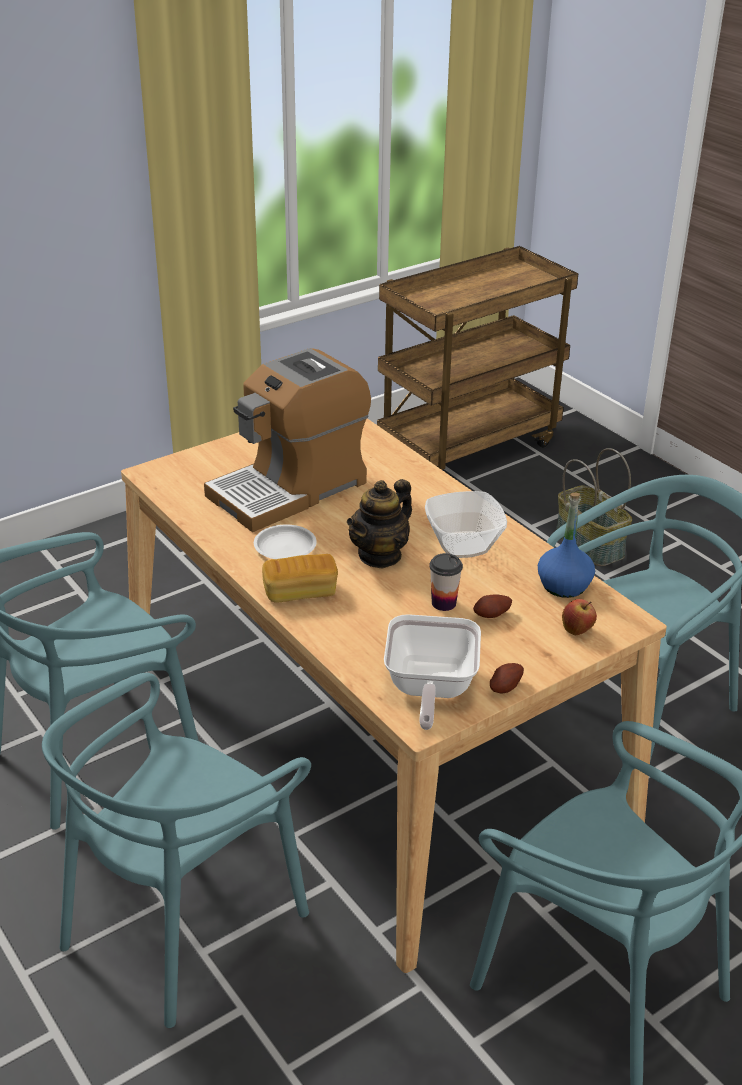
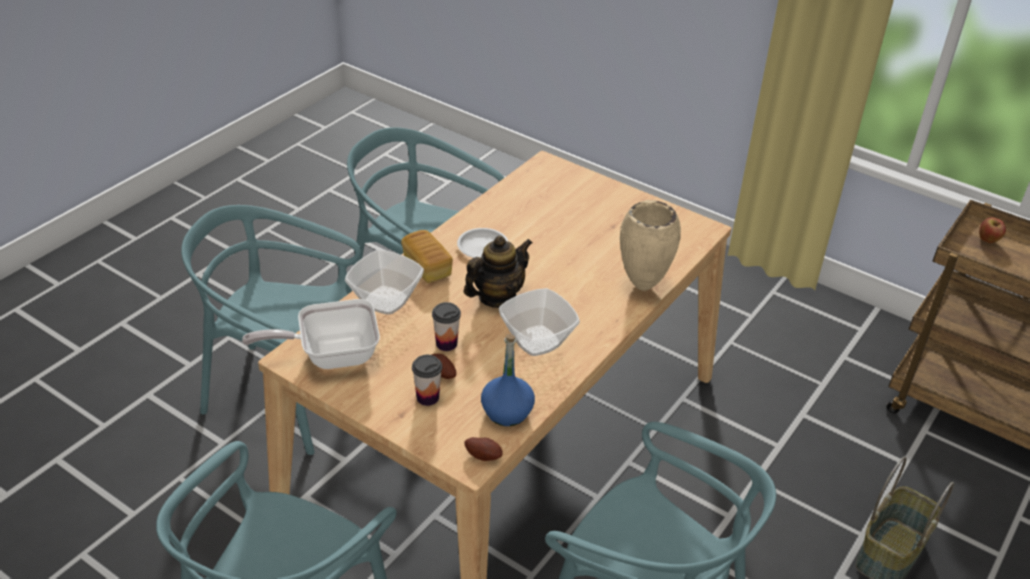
camera: 70 degrees right, 5 degrees up
(290, 489) = (566, 231): coffee machine -> none
(347, 633) = (384, 300): none -> bowl
(380, 555) = (497, 297): teapot -> teapot turned 120 degrees clockwise
(406, 468) = (641, 286): none -> beige vase
(504, 687) = (348, 396): potato -> potato (483, 455)
(526, 631) = (427, 397): none -> cup
(577, 630) = (442, 429): apple -> apple (988, 240)

